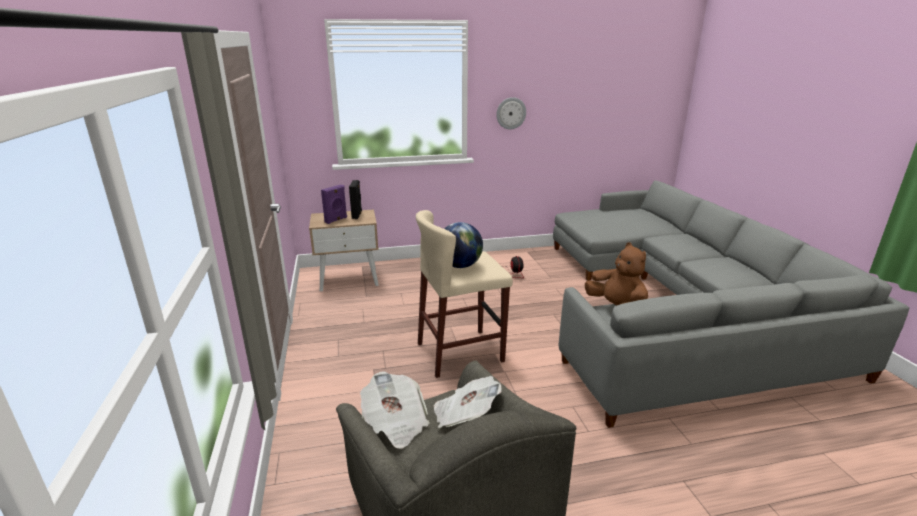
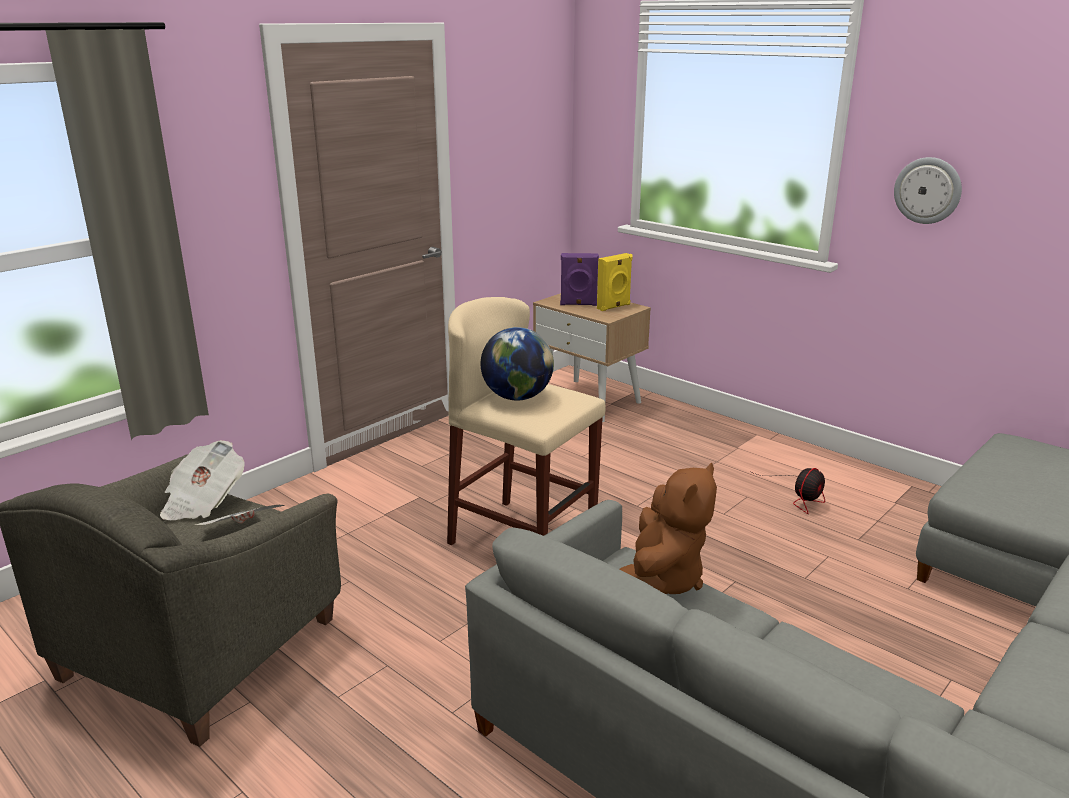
camera: 55 degrees right, 0 degrees up
(357, 215) = (614, 307): black speaker -> yellow speaker

